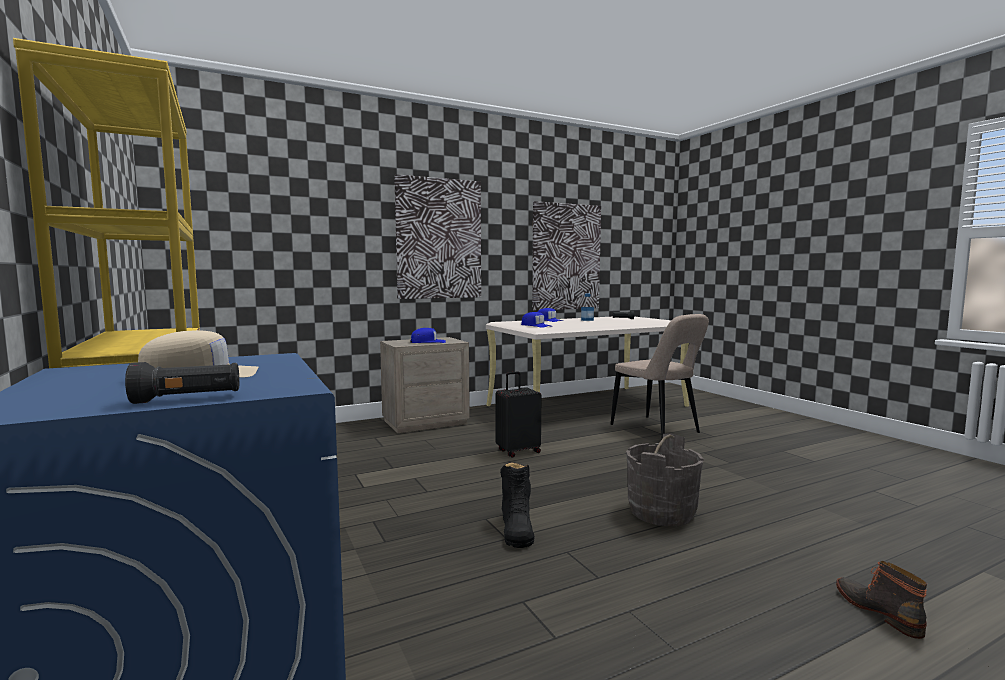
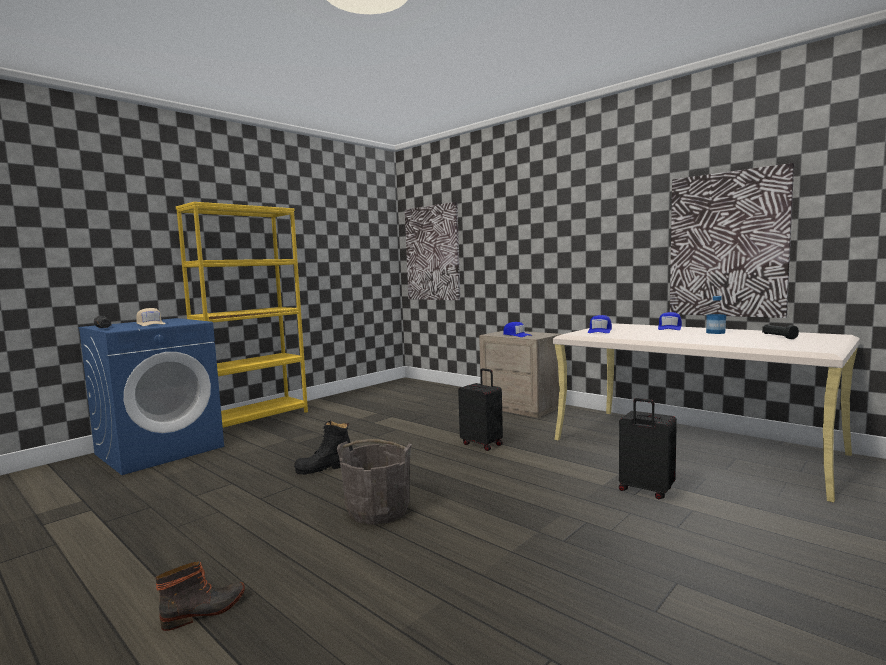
camera: 70 degrees right, 0 degrees up
(439, 239) = (563, 237): picture -> picture (432, 253)
(657, 430) = (645, 491): beige chair -> black suitcase

